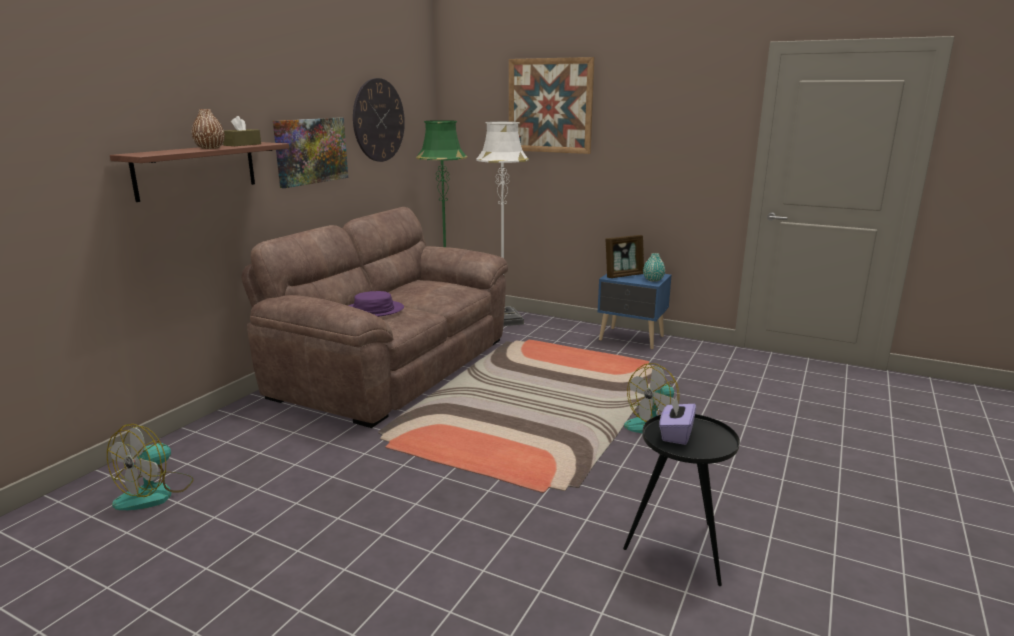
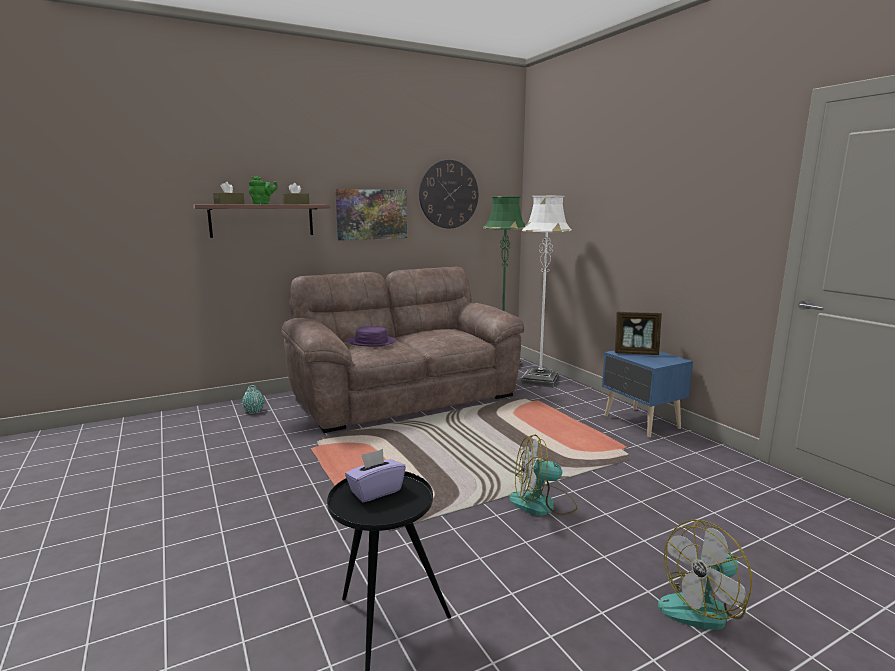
camera: 35 degrees right, 5 degrees down
(155, 493) = (162, 433): fan -> fan (703, 607)
(169, 151) = (229, 204): none -> brown tissue box
(210, 148) = (263, 204): brown vase -> green teapot
(550, 106) = (598, 180): picture -> none
(653, 280) = (660, 362): turquoise vase -> turquoise vase (254, 411)

